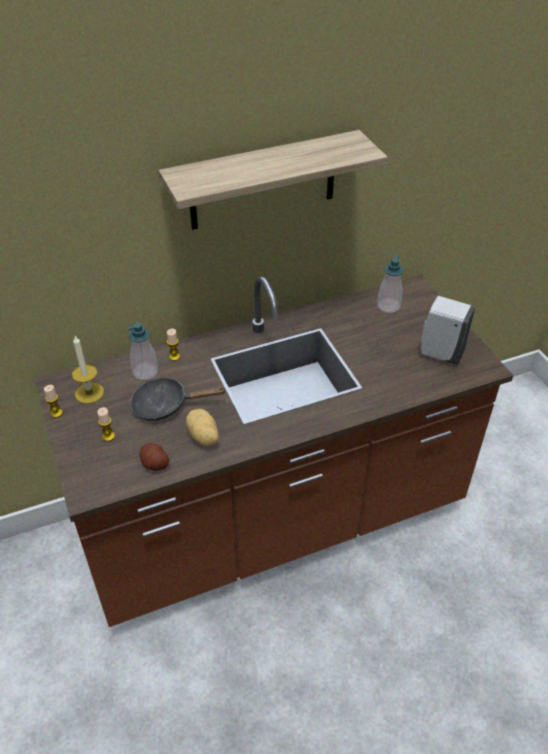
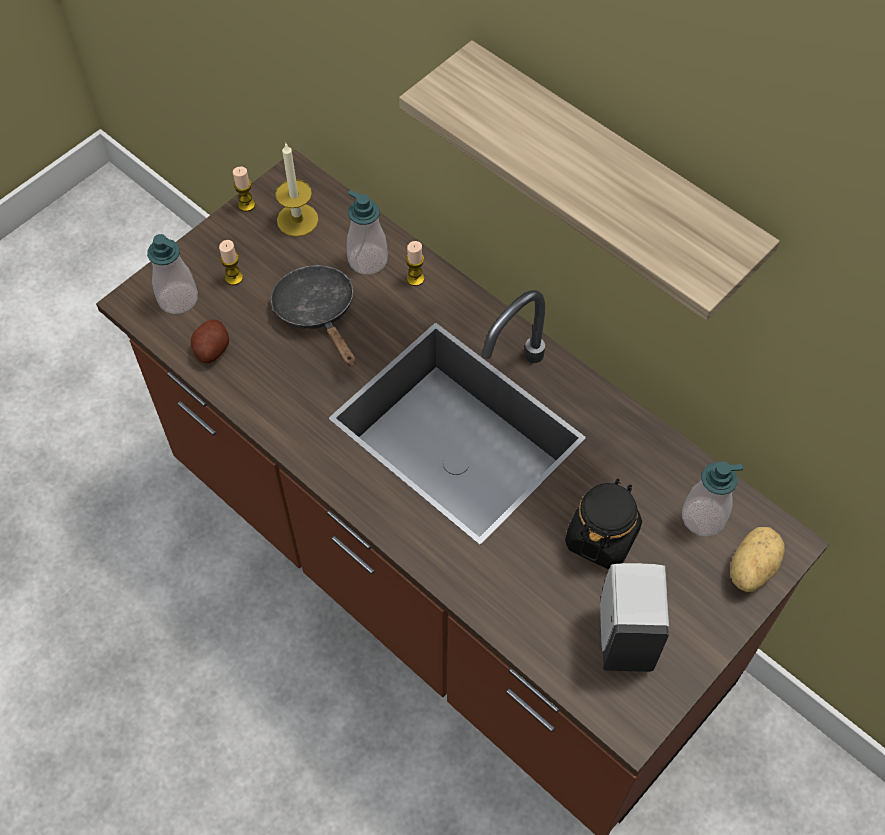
camera: 65 degrees right, 15 degrees up
(102, 469) = (178, 299): none -> soap dispenser
(203, 437) = (280, 381): potato -> potato (750, 568)
(381, 342) = (601, 537): none -> black jar

